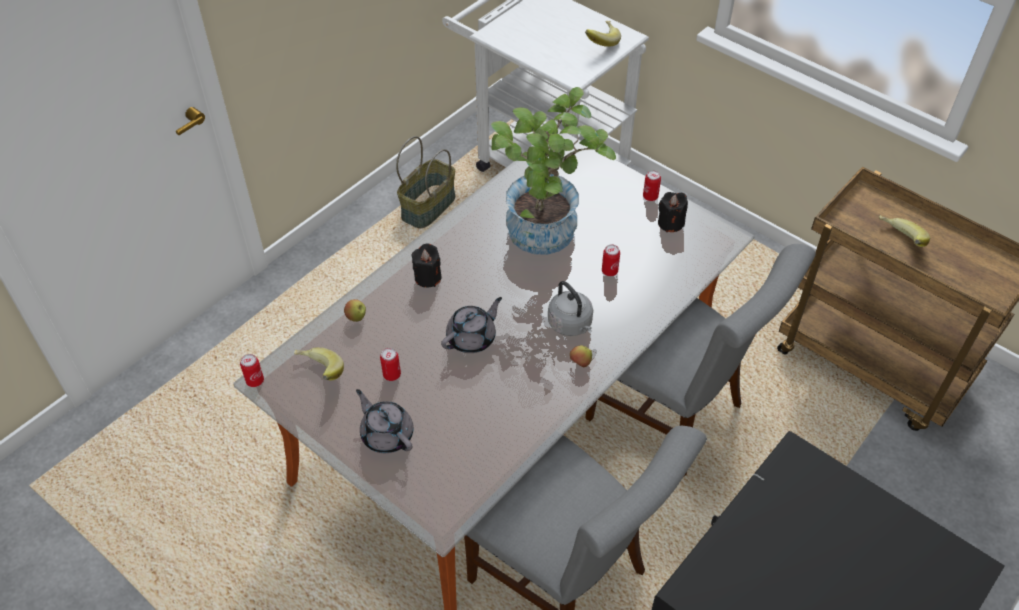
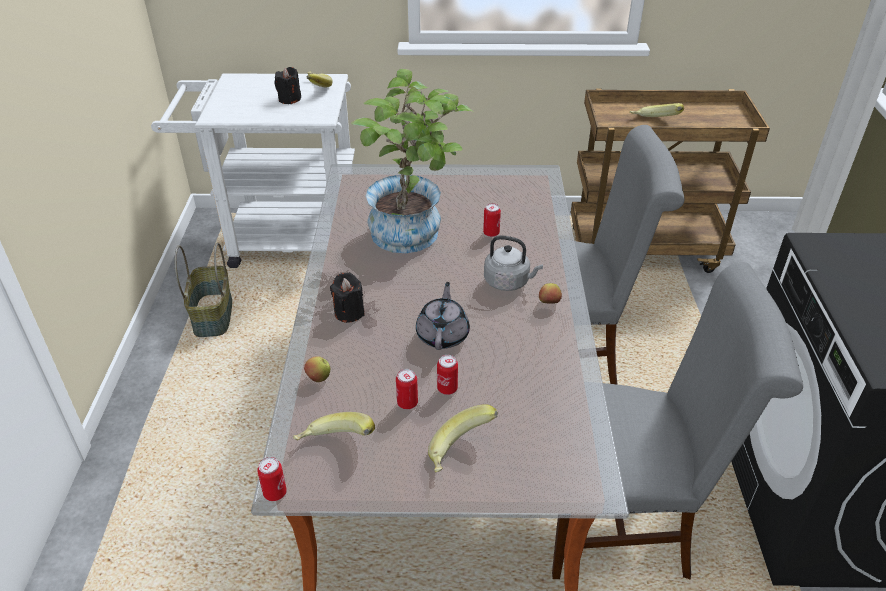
camera: 40 degrees left, 10 degrees down
(386, 434) = (461, 452): grey teapot -> banana
(650, 197) = (459, 174): can -> can (447, 388)
(670, 223) = (495, 183): black candle -> black candle (289, 99)

